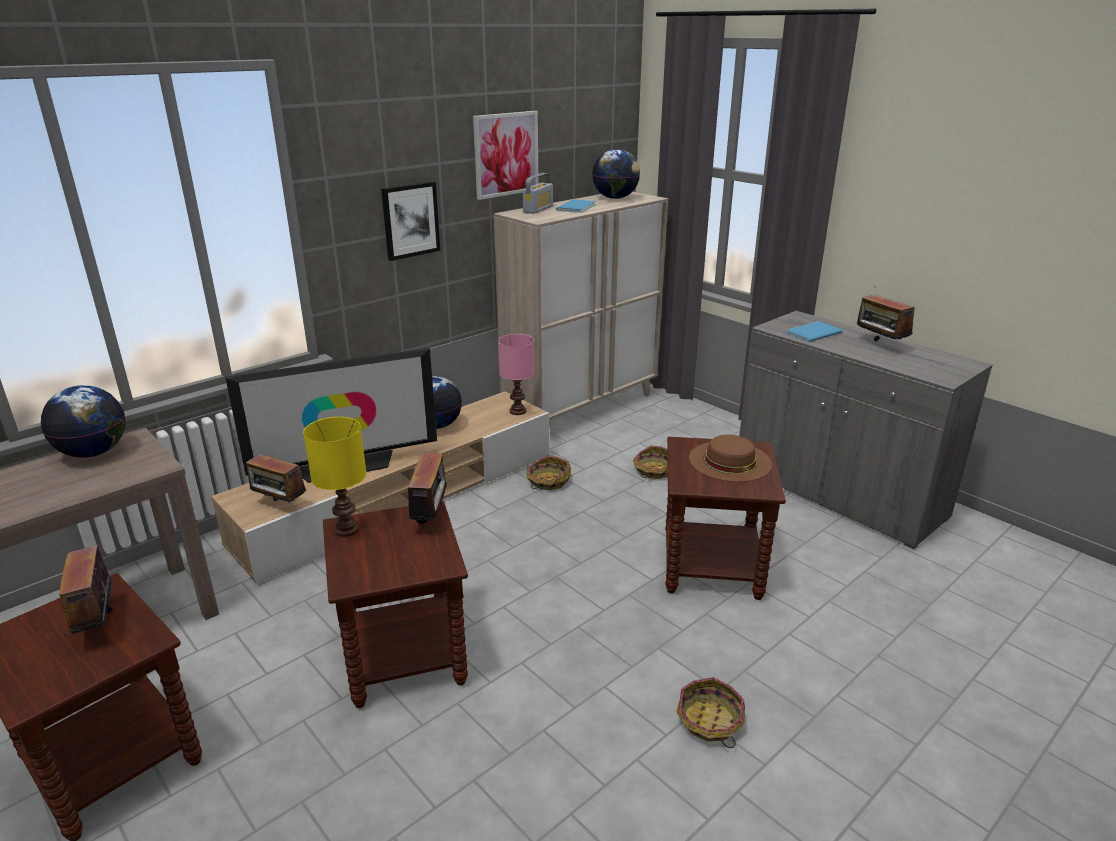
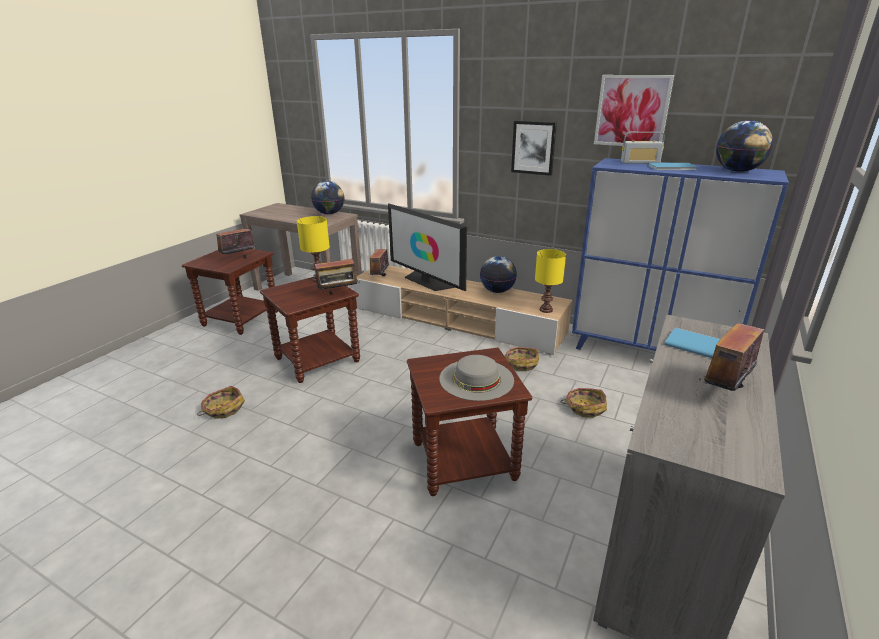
camera: 70 degrees right, 0 degrees up
(517, 411) = (546, 310): pink table lamp -> yellow table lamp
(582, 408) = (648, 354): beige cabinet -> blue cabinet
(709, 721) = (284, 484): basket -> basket (223, 409)
(730, 461) = (476, 379): brown hat -> grey hat

